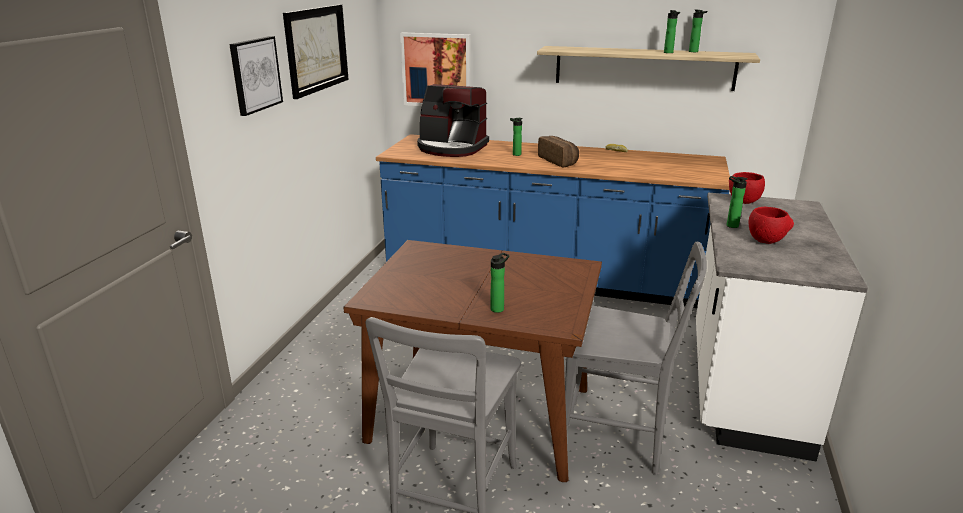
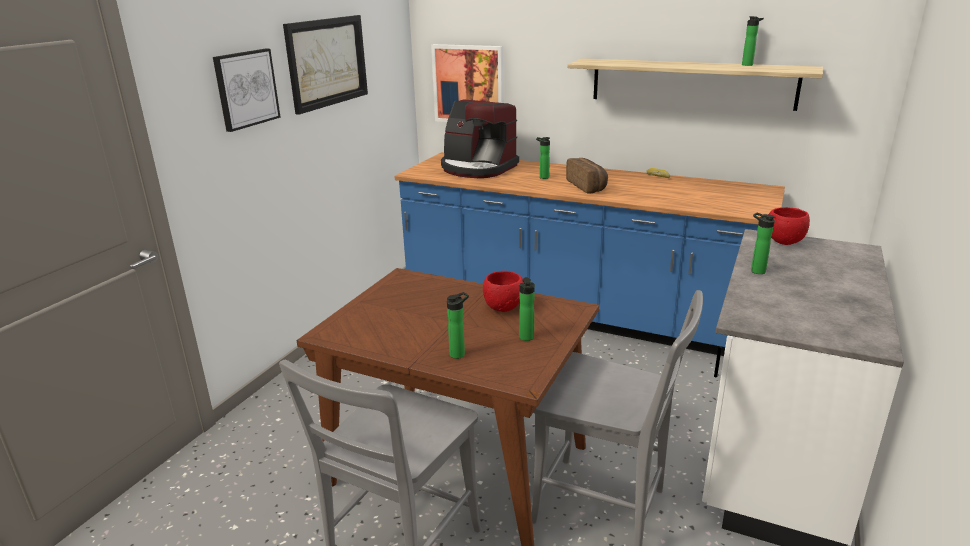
camera: 10 degrees right, 0 degrees up
(669, 53) = (717, 66): bottle -> bottle (527, 338)
(766, 241) = (792, 293): red bowl -> red bowl (504, 309)

